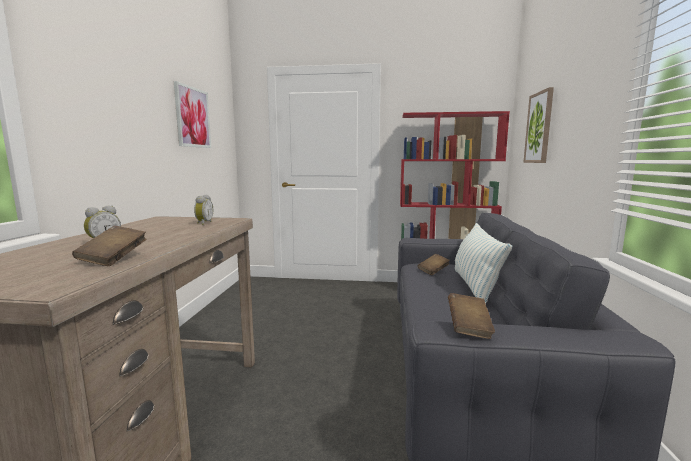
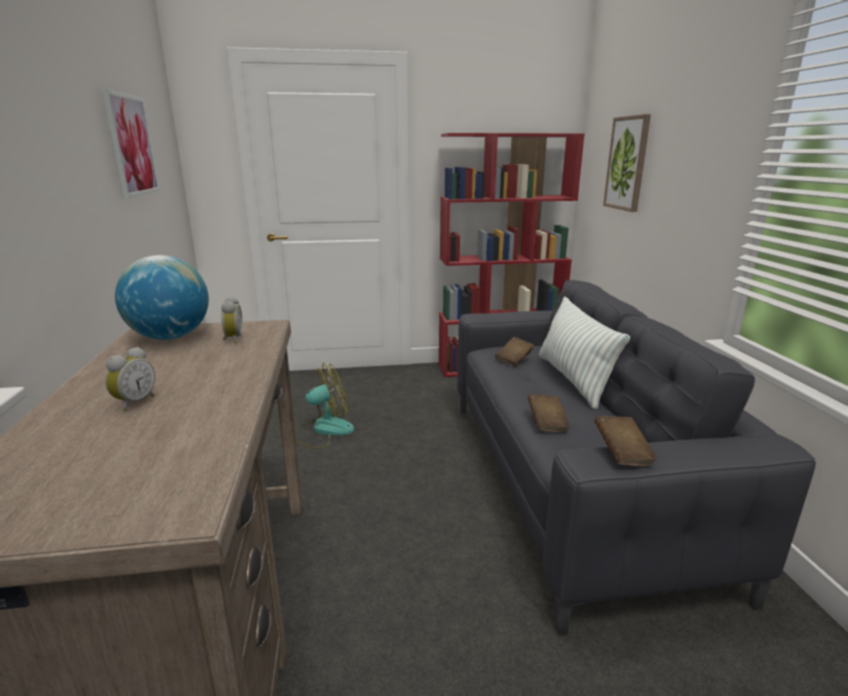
camera: 15 degrees left, 10 degrees up
(113, 259) = (196, 437): brown book -> brown book (547, 423)
(169, 221) = (170, 337): none -> globe
(295, 316) = (323, 430): none -> fan

